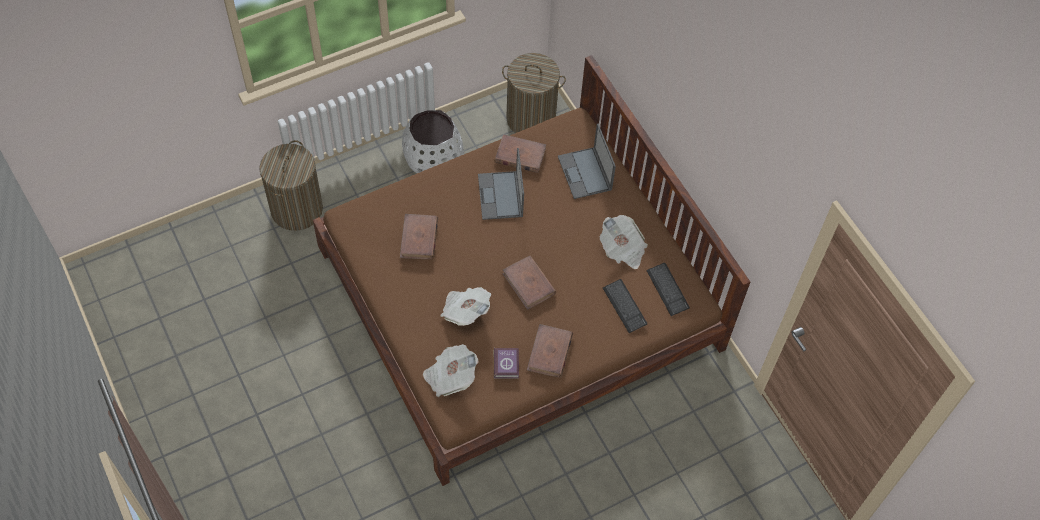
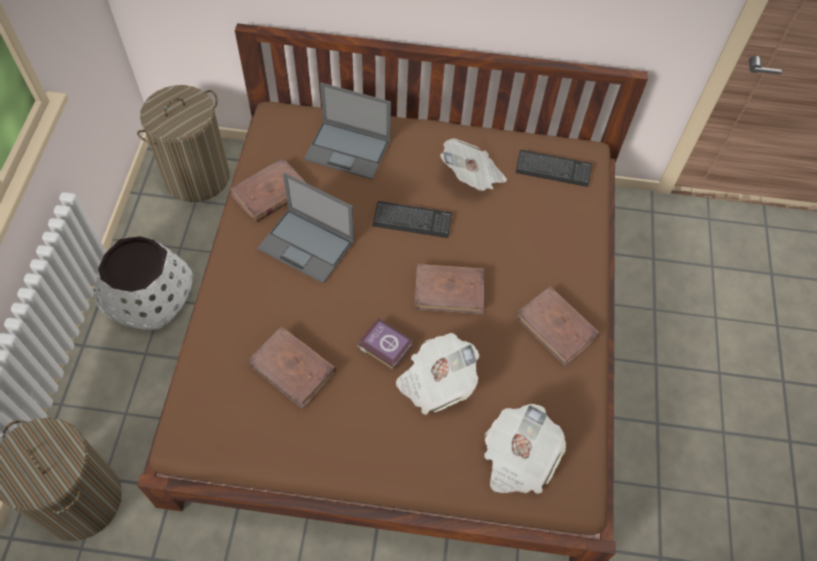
camera: 55 degrees left, 0 degrees up
(506, 364) = (542, 382): book -> book (385, 345)
(624, 306) = (546, 219): keyboard -> keyboard (412, 220)

